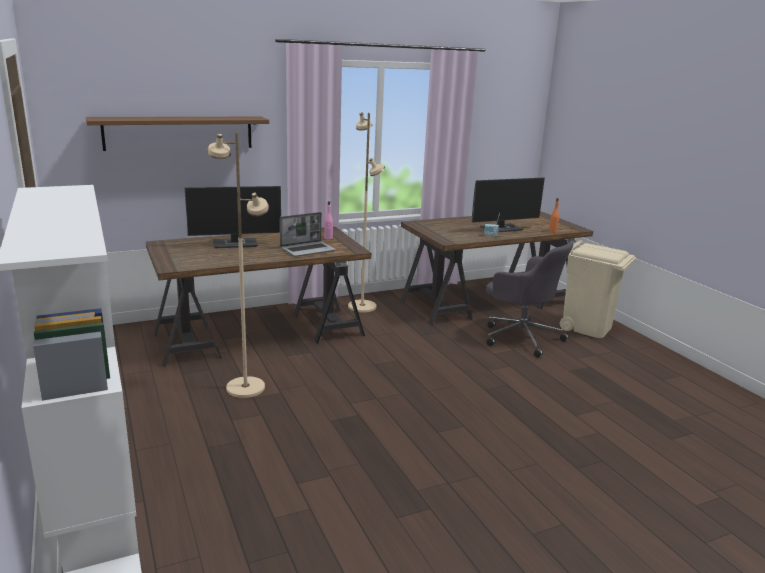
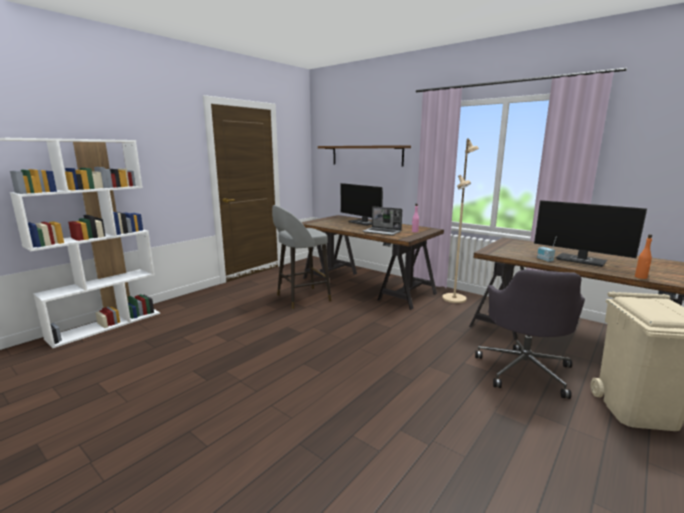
camera: 65 degrees right, 5 degrees down
(245, 387) = (301, 298): beige floor lamp -> grey stool

